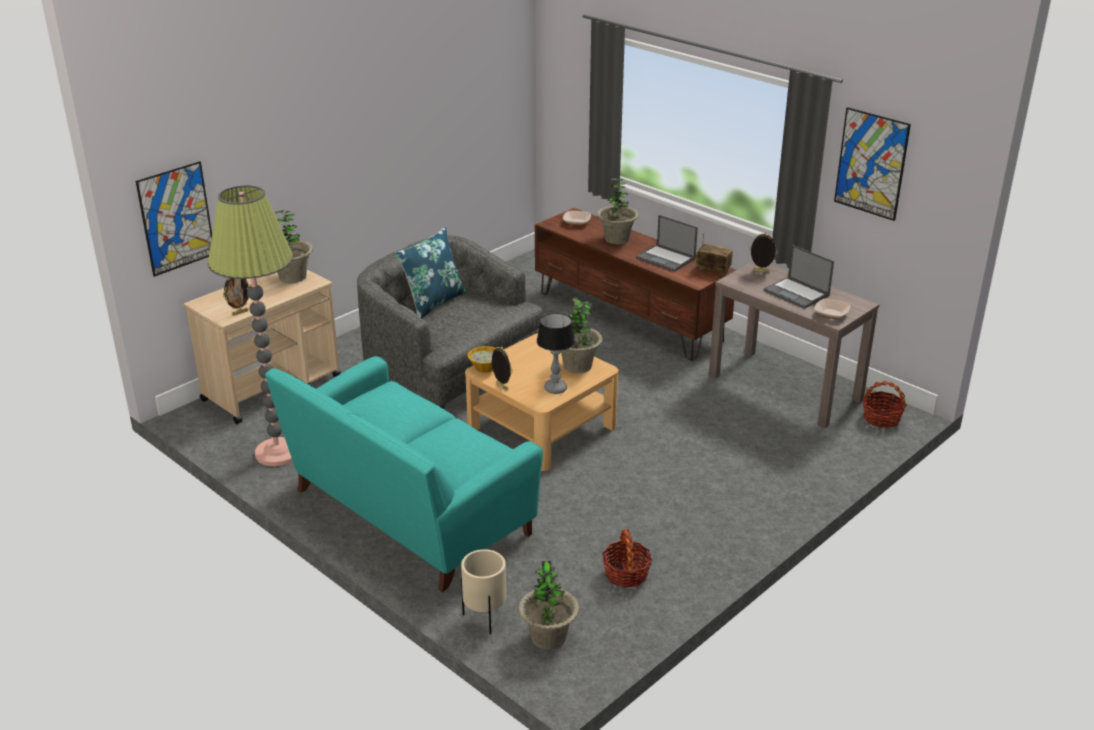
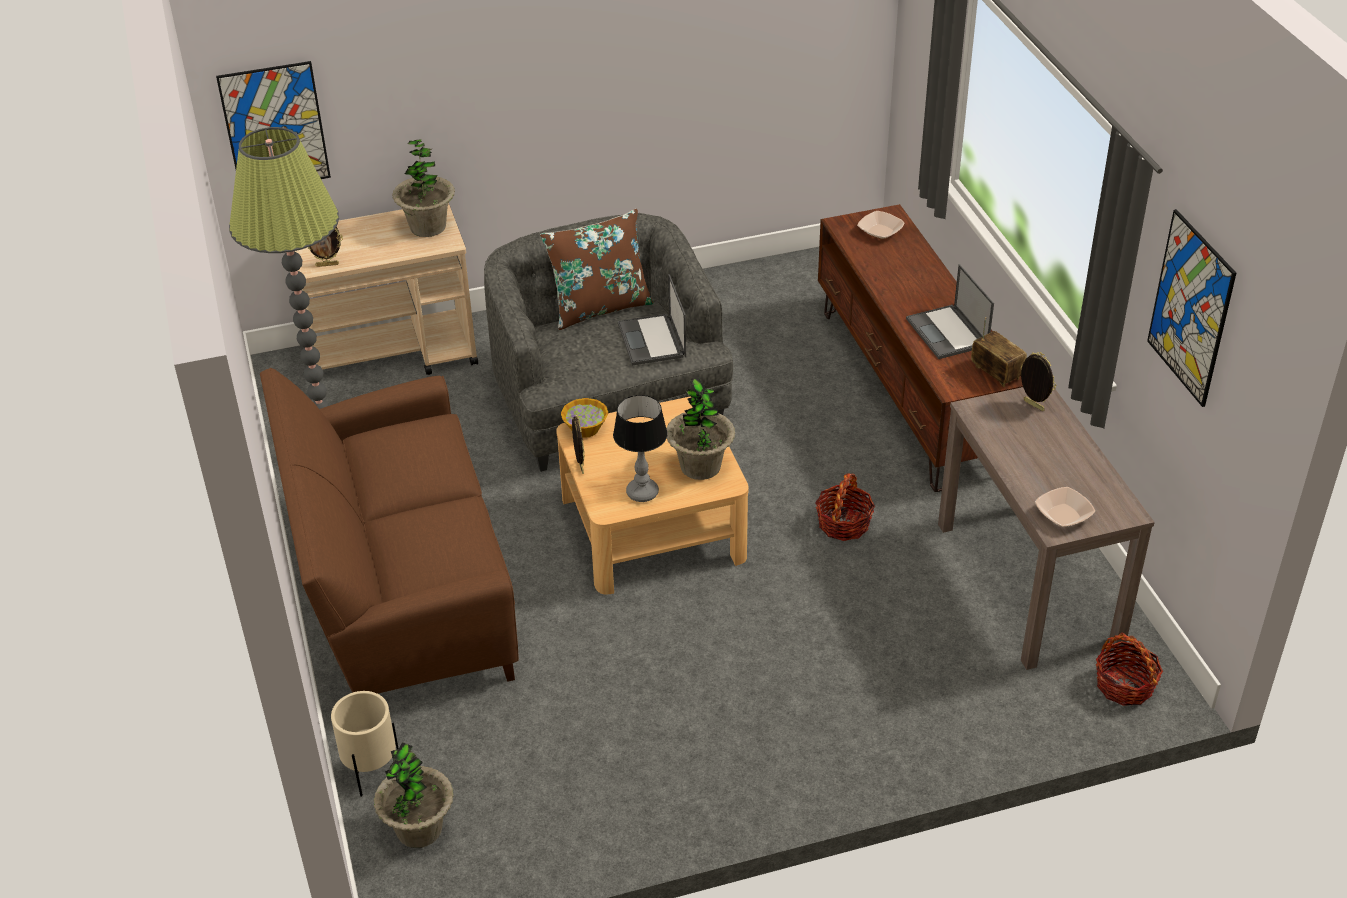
camera: 30 degrees right, 10 degrees up
(408, 513) = (402, 593): turquoise sofa -> brown sofa
(433, 302) = (599, 307): blue pillow -> brown pillow
(617, 239) = (909, 278): potted plant -> none
(626, 574) = (576, 783): basket -> basket (843, 524)
(797, 293) = (1048, 461): laptop -> laptop (652, 341)

